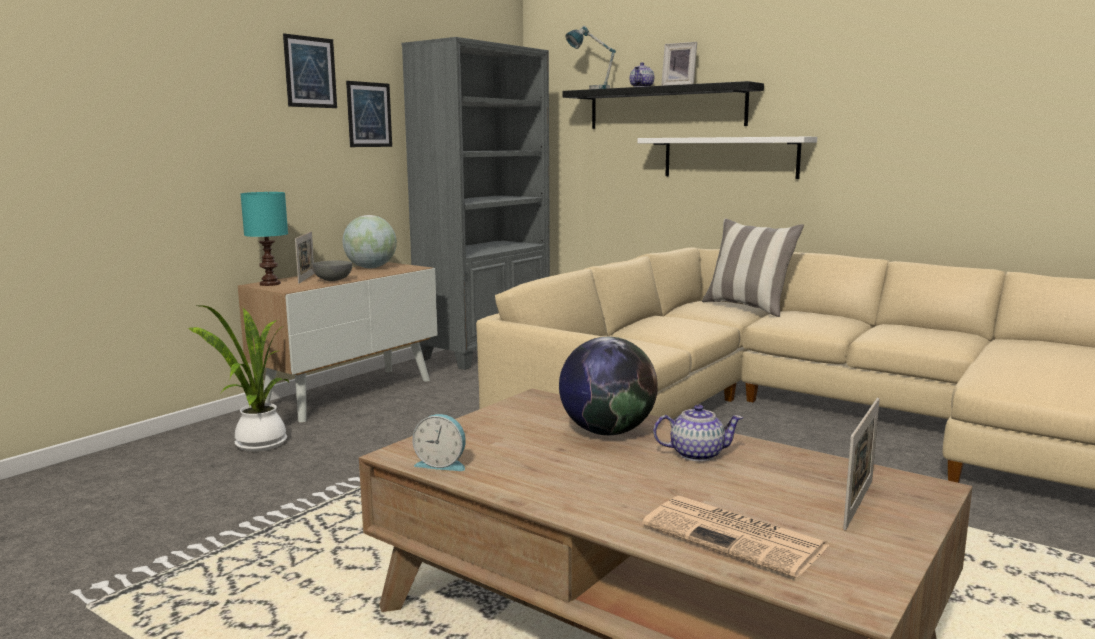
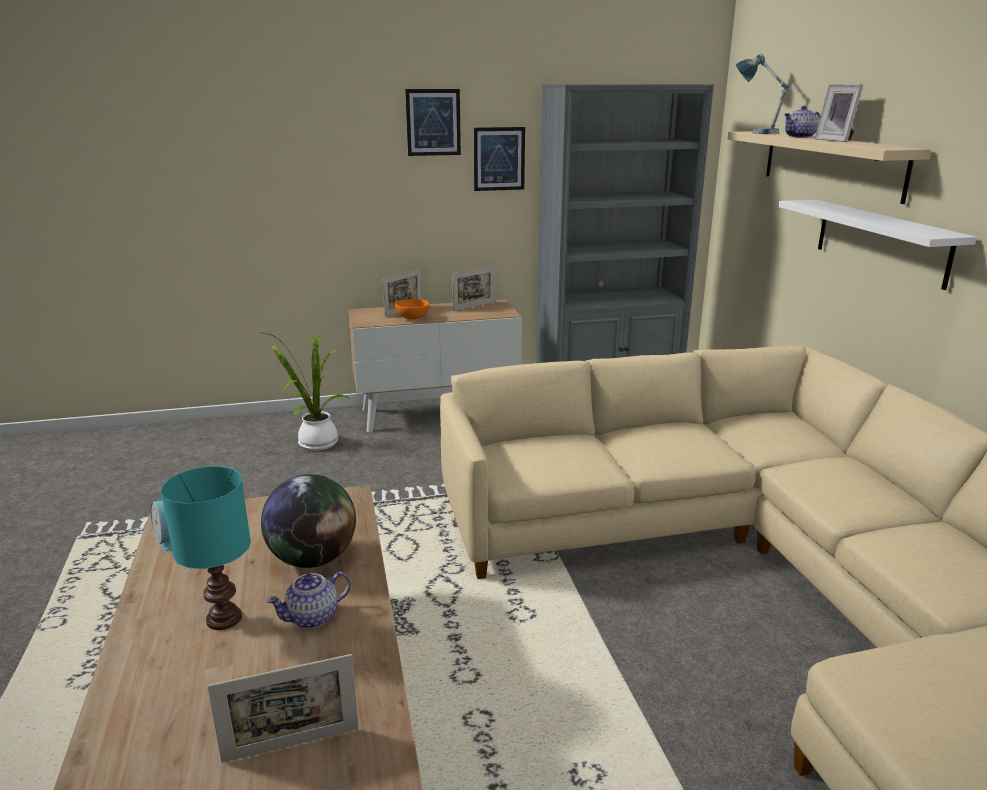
camera: 40 degrees right, 10 degrees up
(269, 284) = (367, 312): turquoise table lamp -> turquoise table lamp (224, 618)
(331, 280) = (411, 318): grey bowl -> orange bowl
(370, 268) = (474, 306): globe -> picture frame
(665, 107) = (831, 163): black shelf -> beige shelf
(696, 454) = (313, 617): teapot -> teapot turned 105 degrees clockwise
(736, 536) = (155, 715): newspaper -> none
(748, 308) = (810, 441): pillow -> none

